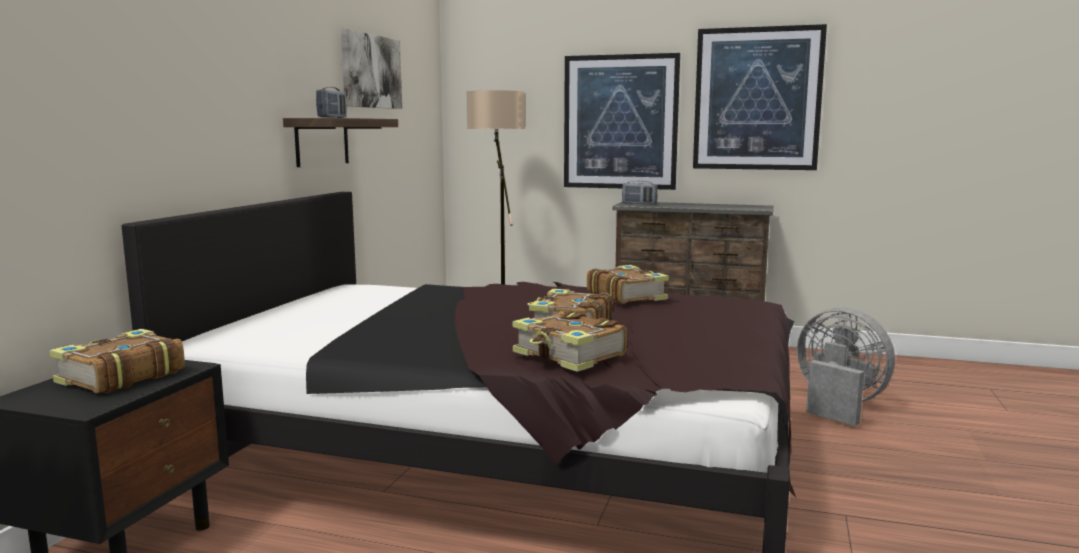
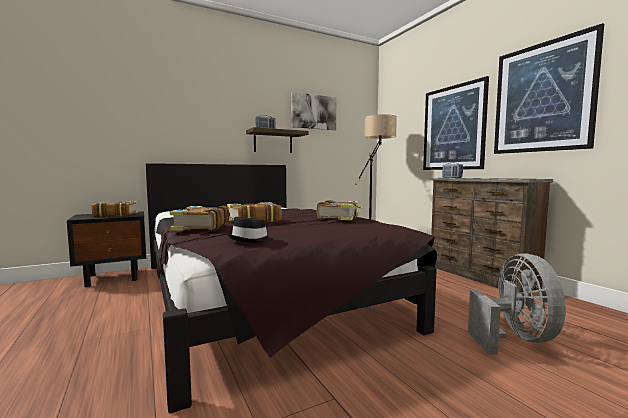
camera: 45 degrees right, 5 degrees down
(719, 357) = (251, 240): none -> black hat

